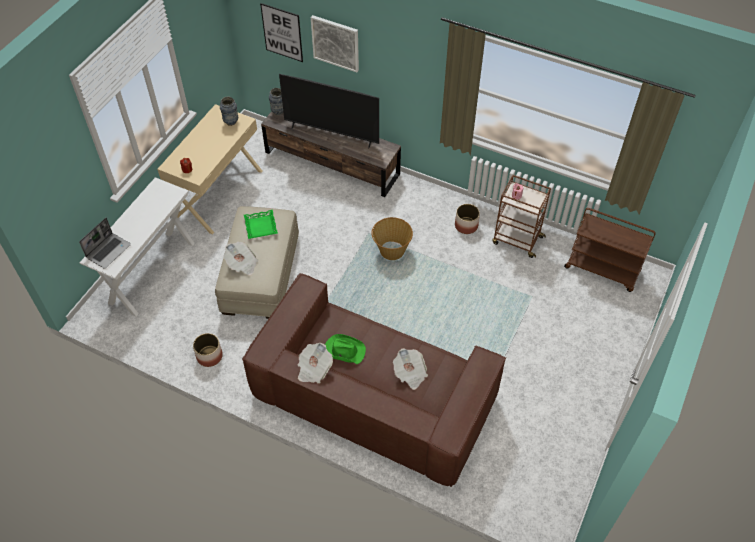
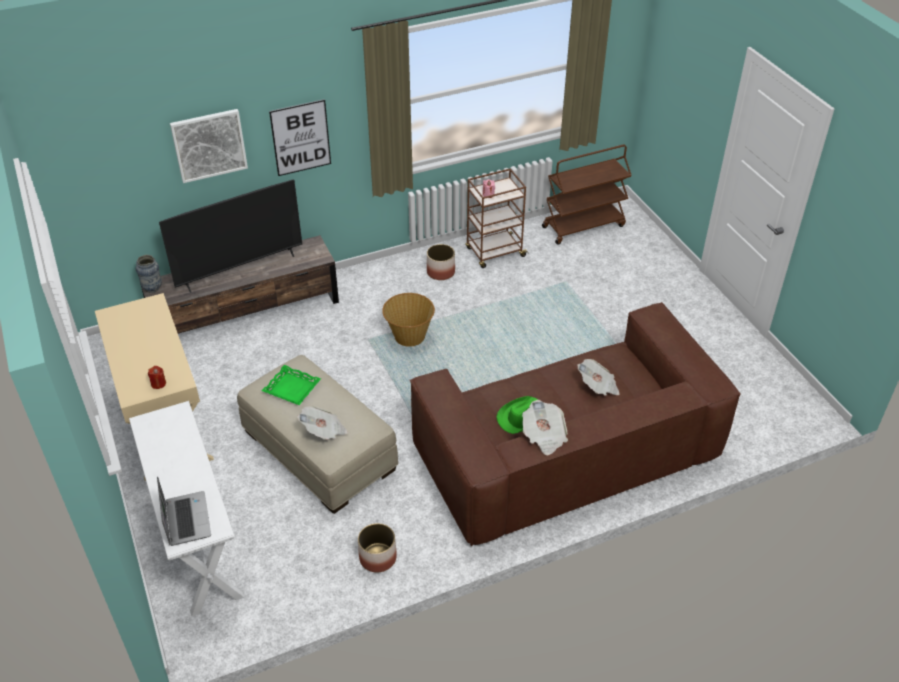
camera: 50 degrees left, 10 degrees down
(231, 122) = (140, 312): vase -> none
(282, 32) = (127, 174): picture -> picture (300, 137)

